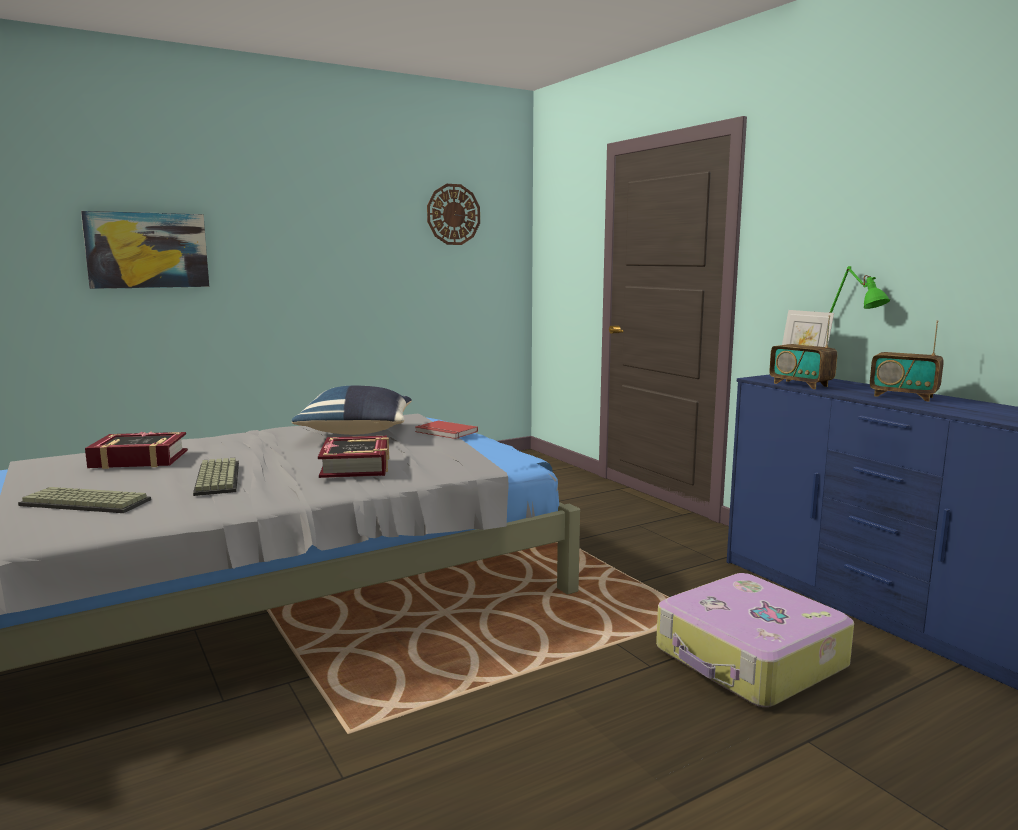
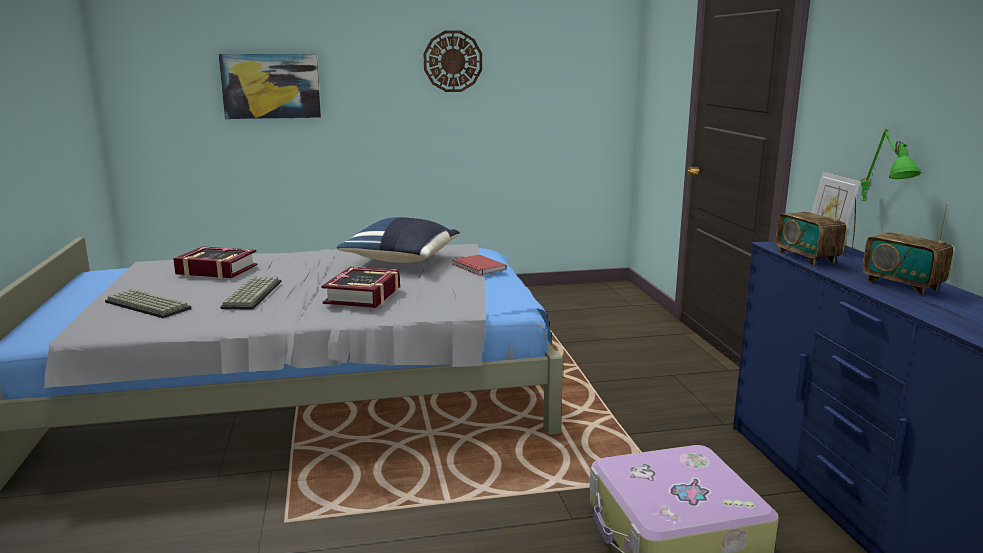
camera: 20 degrees right, 5 degrees up
(453, 214) = (554, 47): wall clock -> wall clock (452, 61)

